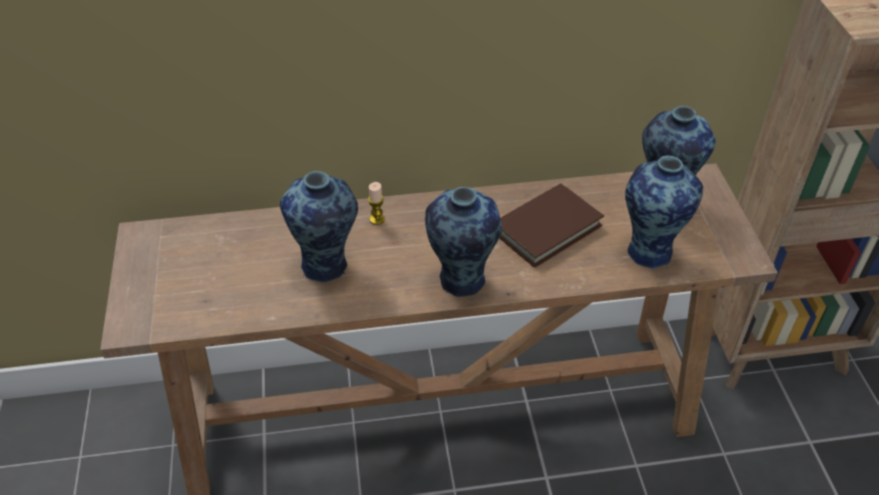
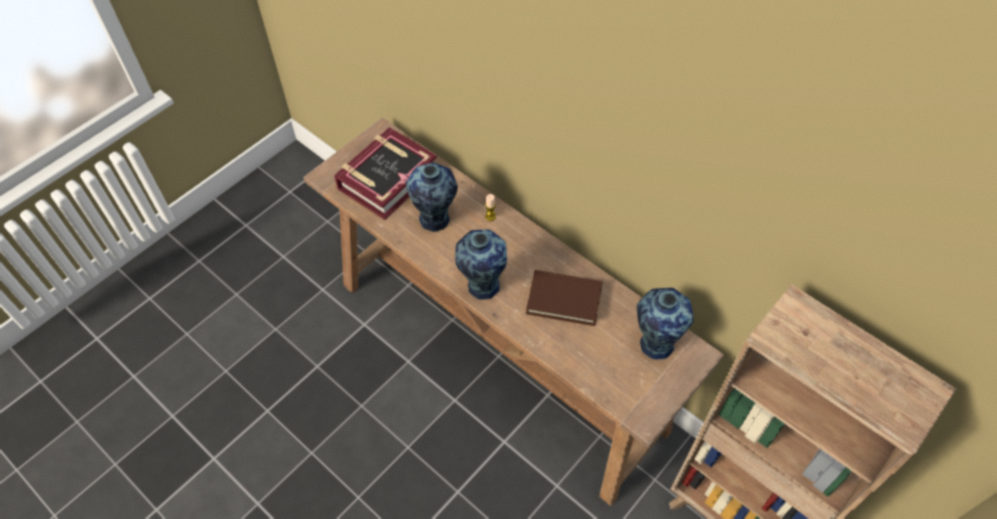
camera: 50 degrees right, 10 degrees up
(214, 271) = (387, 179): none -> book
(650, 250) = (598, 363): vase -> none

